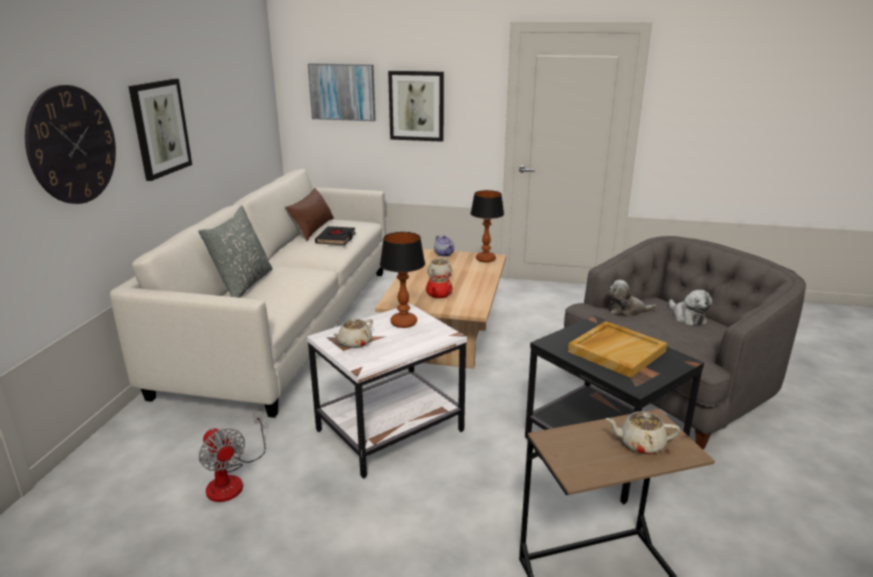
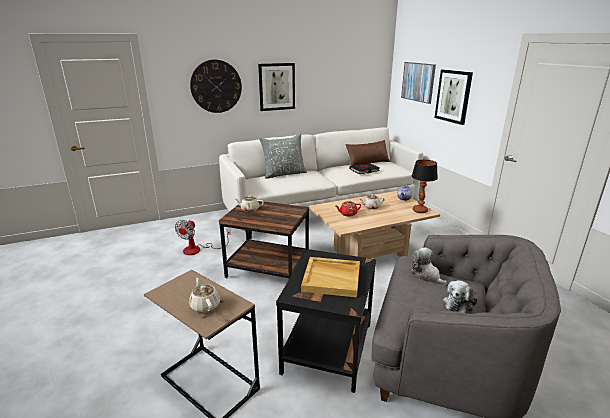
camera: 55 degrees right, 0 degrees up
(389, 430) = (268, 270): white side table -> brown side table
(403, 323) = (284, 212): table lamp -> none

